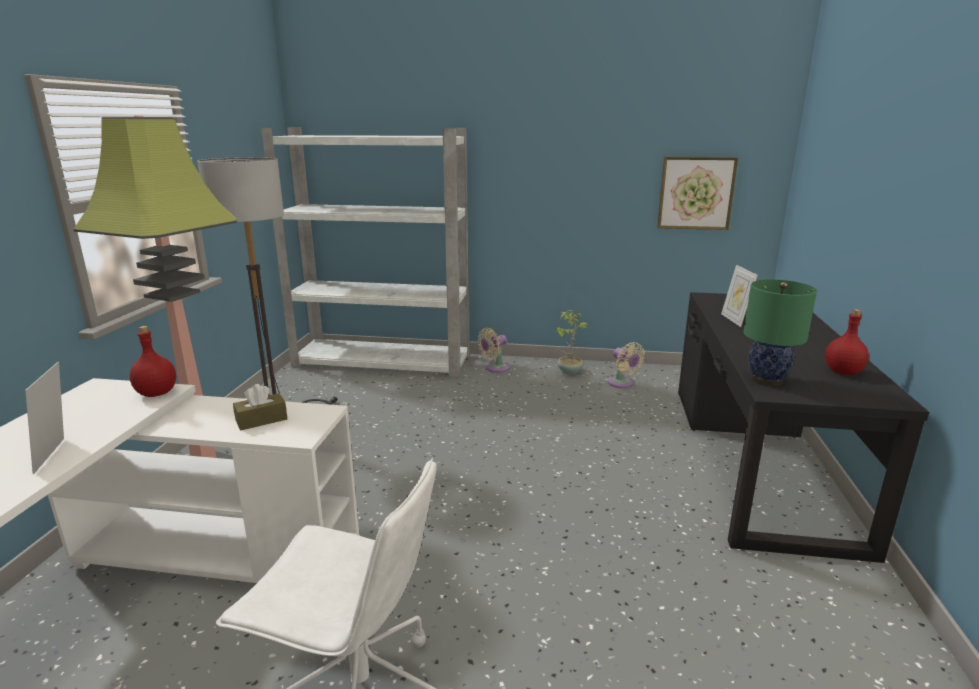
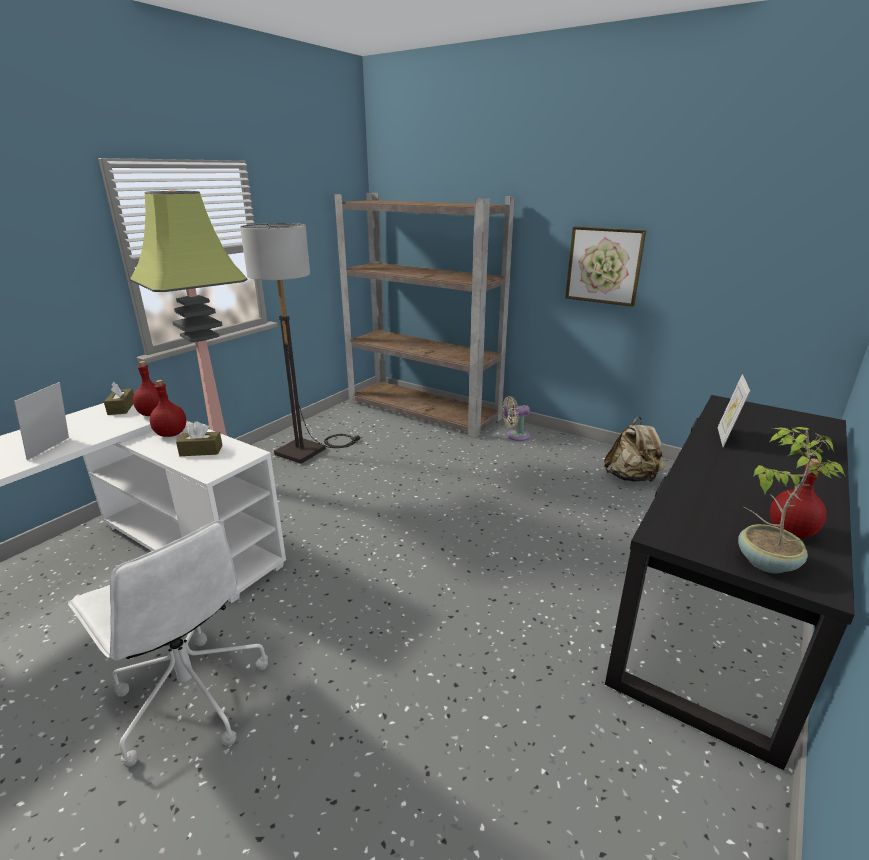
camera: 25 degrees right, 5 degrees up
(99, 395) = (121, 408): none -> brown tissue box
(198, 412) = (171, 434): none -> red bottle
(382, 361) = (423, 410): white bookcase -> brown bookcase
(569, 371) = (585, 453): potted plant -> potted plant (764, 561)
(622, 384) = (631, 477): beige fan -> beige backpack
(696, 193) = (758, 280): picture -> picture (604, 266)
(766, 380) = (675, 518): green table lamp -> none

